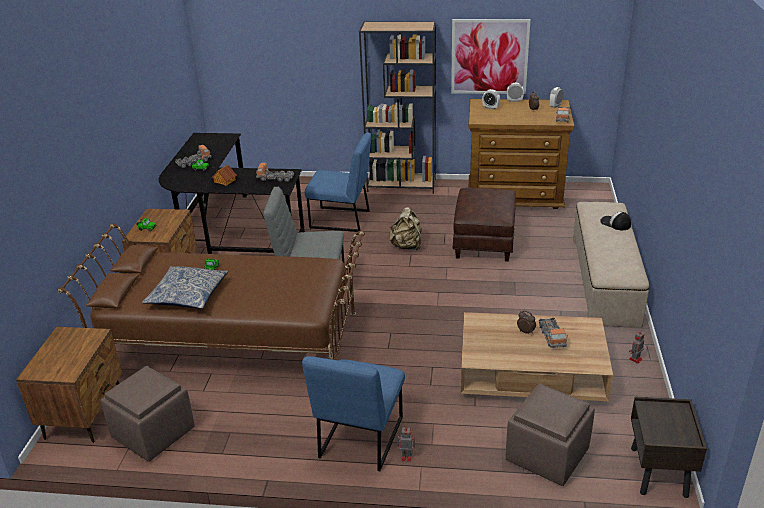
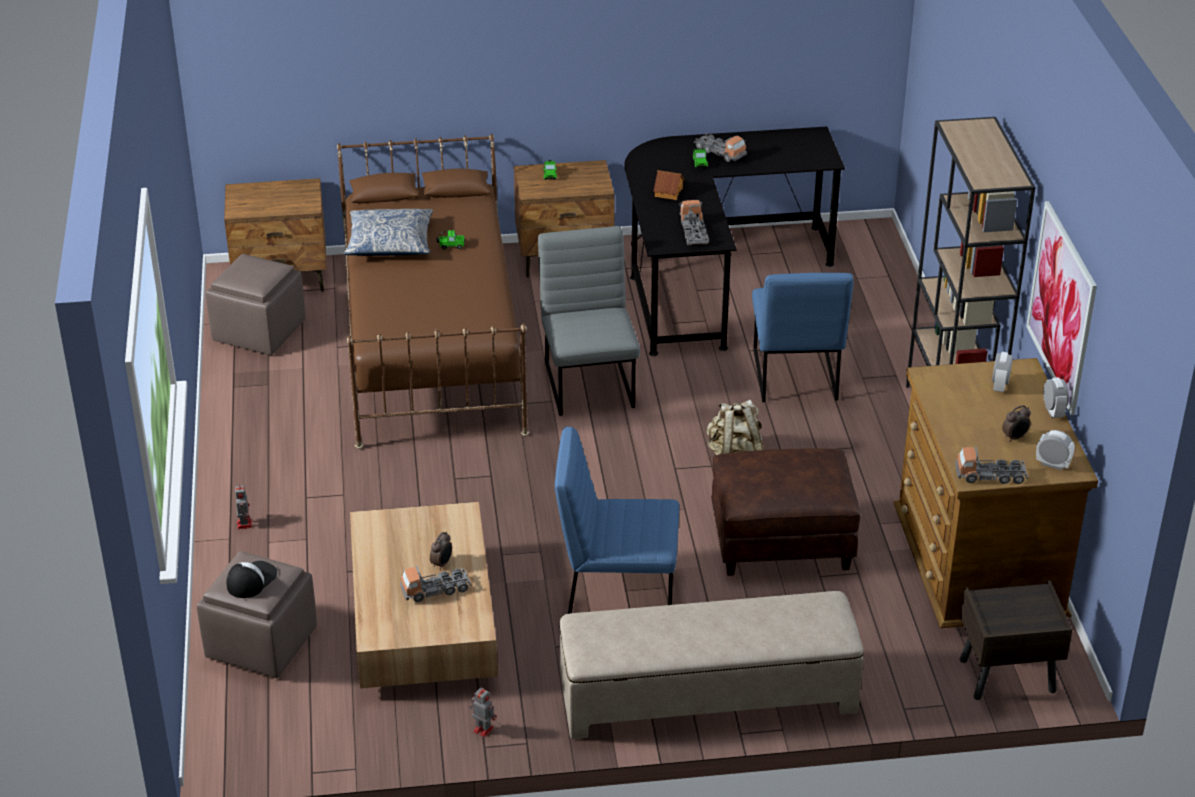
camera: 75 degrees right, 5 degrees up
(359, 439) = (270, 483): blue chair -> blue chair (617, 590)
(615, 223) = (766, 636): cap -> cap (251, 580)
(659, 472) = (240, 748): brown nightstand -> brown nightstand (1006, 676)

